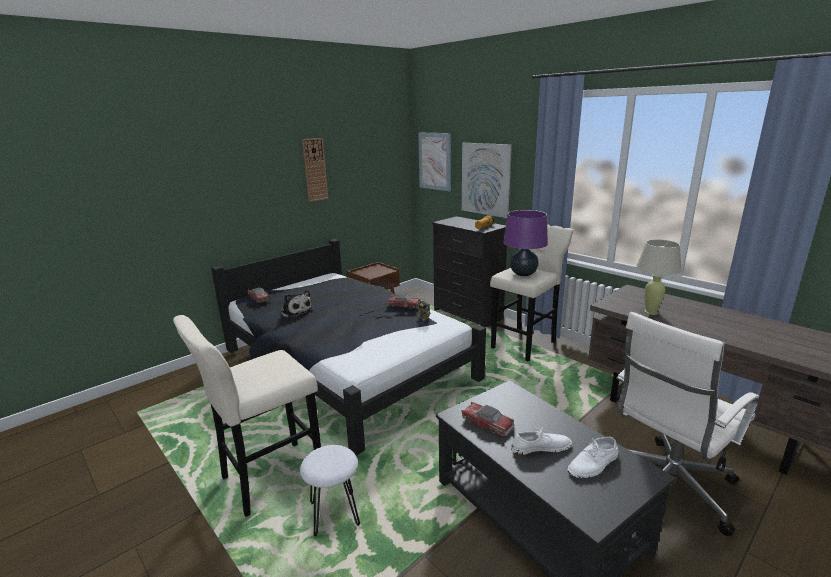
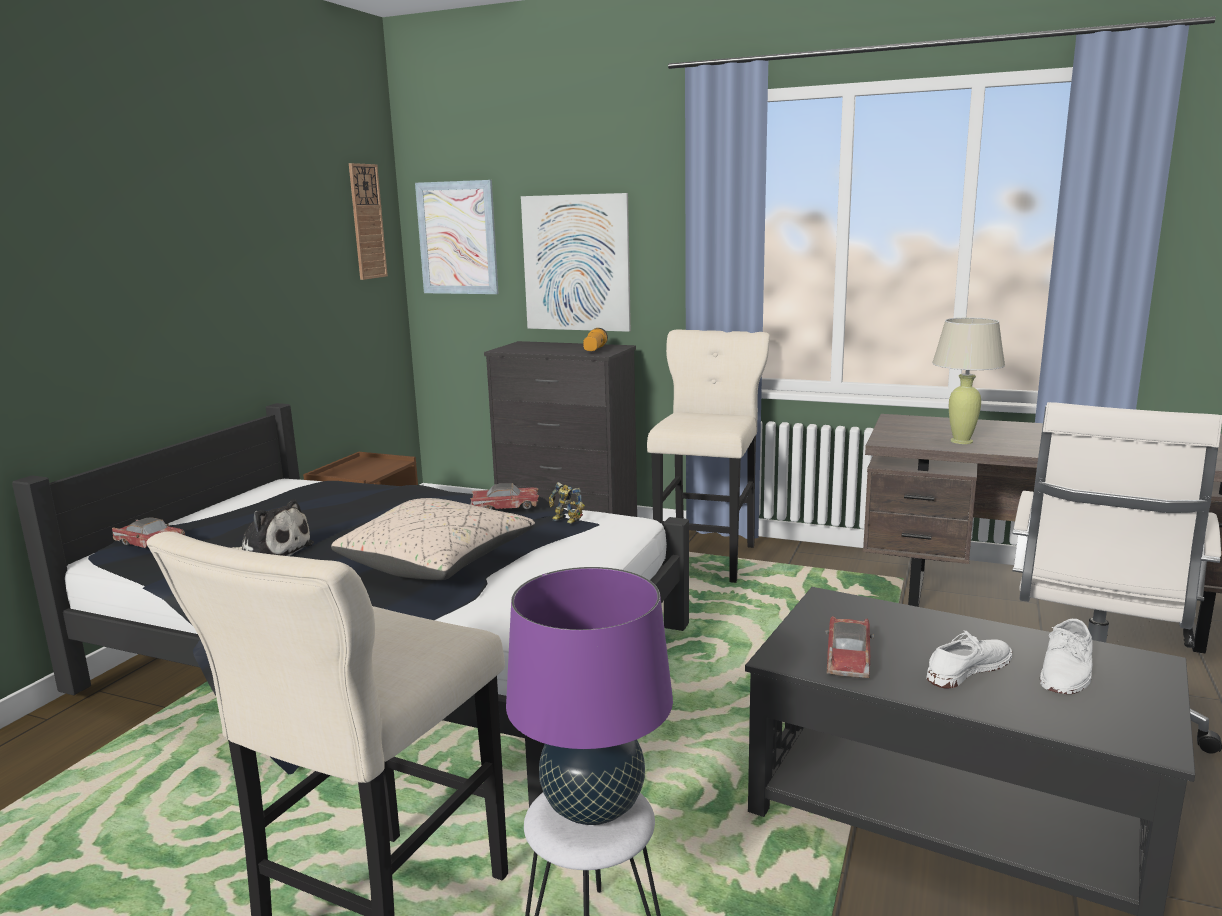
camera: 25 degrees left, 5 degrees down
(315, 170) = (229, 249): wall clock -> wall clock (367, 221)
(350, 330) = (437, 562): none -> beige pillow
(487, 423) = (848, 656): toy car -> toy car turned 90 degrees clockwise
(523, 274) = (703, 421): purple table lamp -> purple table lamp (593, 807)

